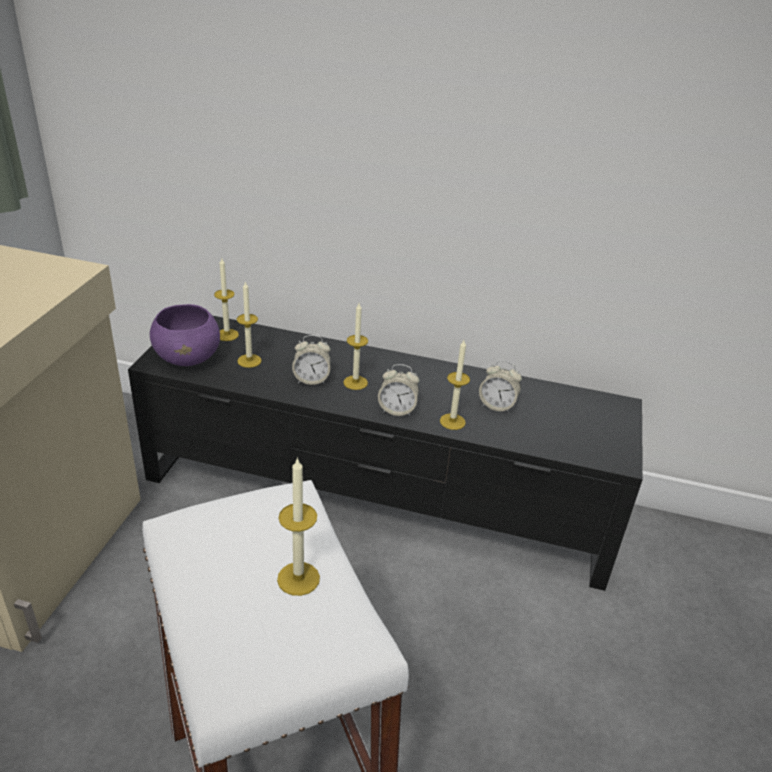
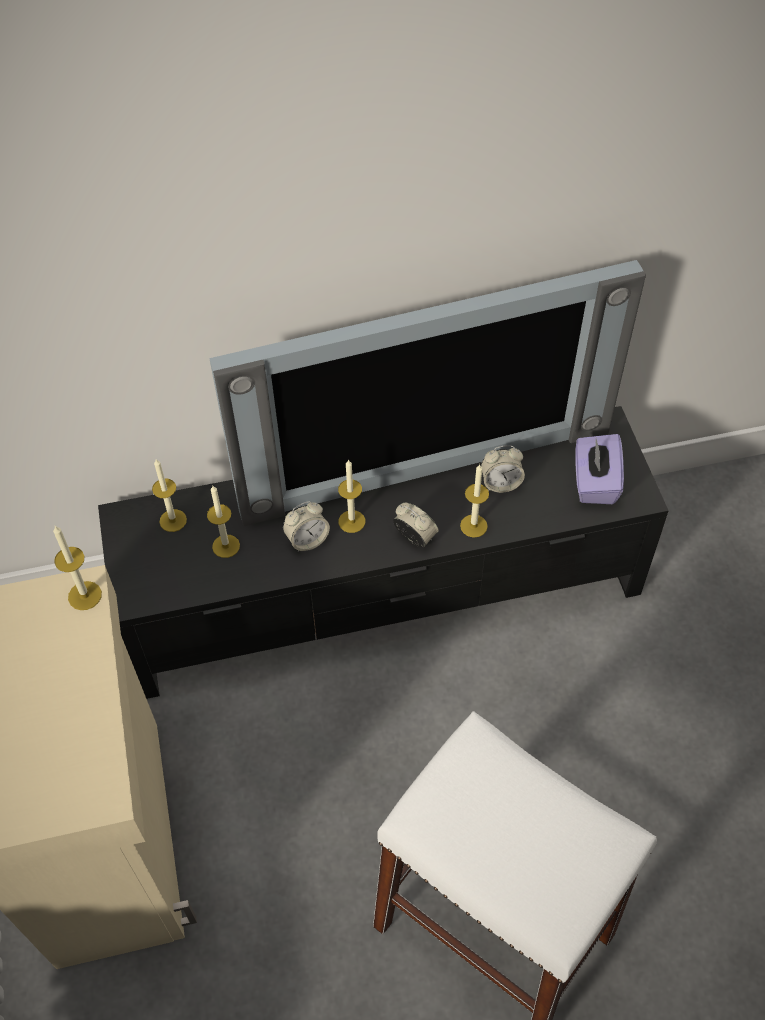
camera: 25 degrees left, 20 degrees up
(188, 358) = (161, 575): purple bowl -> none
(298, 578) = (537, 812): candle -> candle (85, 595)
(397, 410) = (415, 537): alarm clock -> alarm clock turned 120 degrees counterclockwise
(443, 370) = (422, 460): none -> television
(582, 435) = (594, 482): none -> purple tissue box

